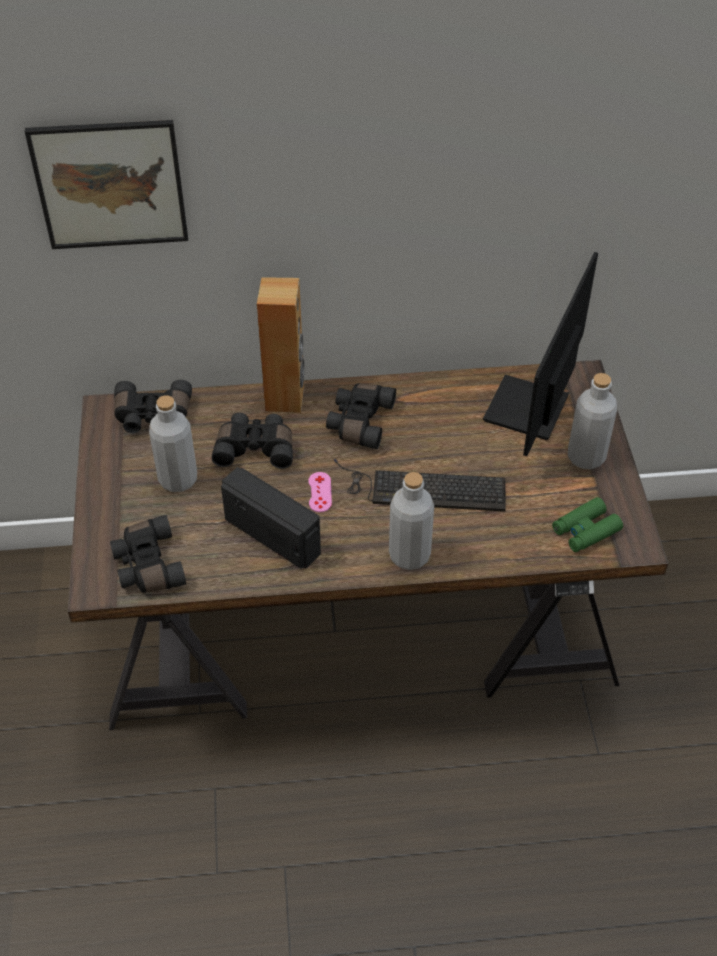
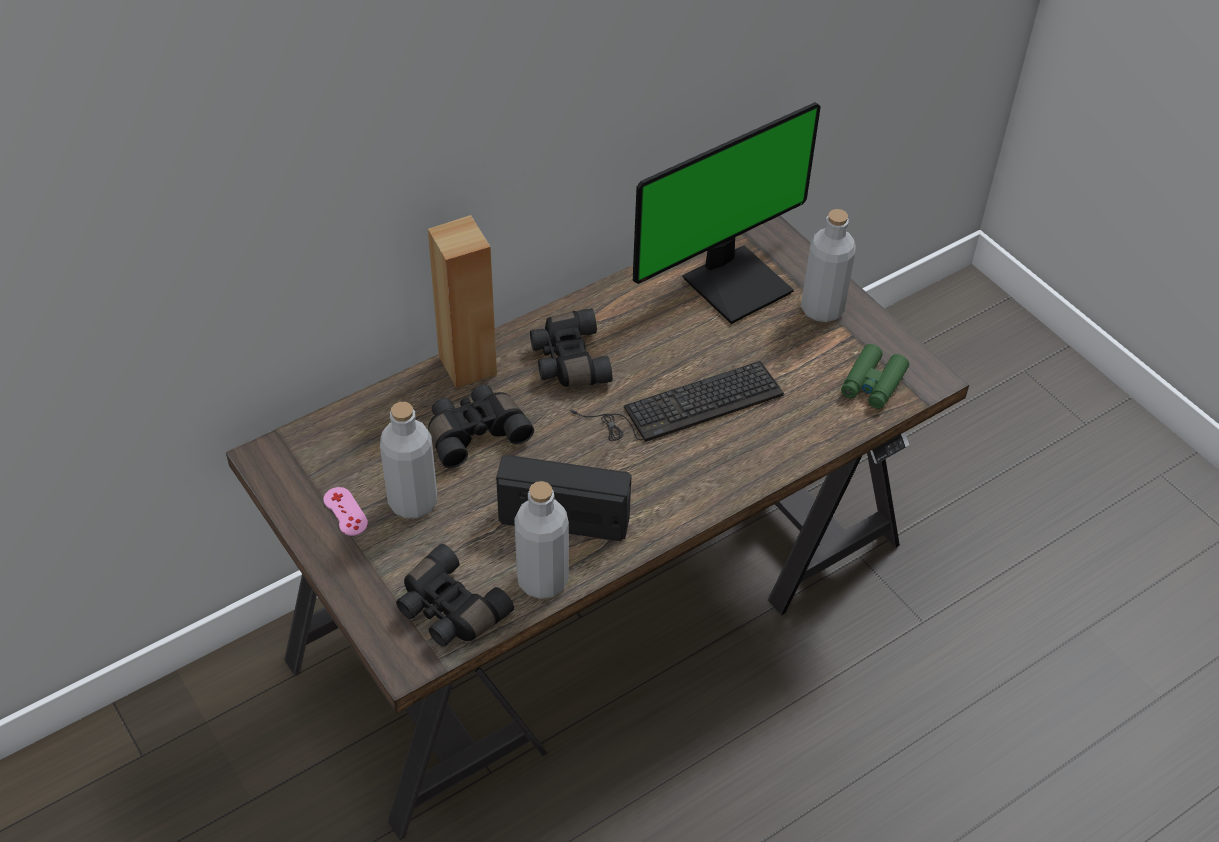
camera: 30 degrees left, 0 degrees up
(110, 184) = (245, 172): picture -> none
(152, 417) = (330, 444): black binoculars -> none
(320, 492) = (580, 452): pink game controller -> pink game controller (345, 511)
(409, 555) = (721, 480): grey bottle -> grey bottle (542, 580)
(530, 411) = (735, 282): monitor -> monitor turned 120 degrees counterclockwise

